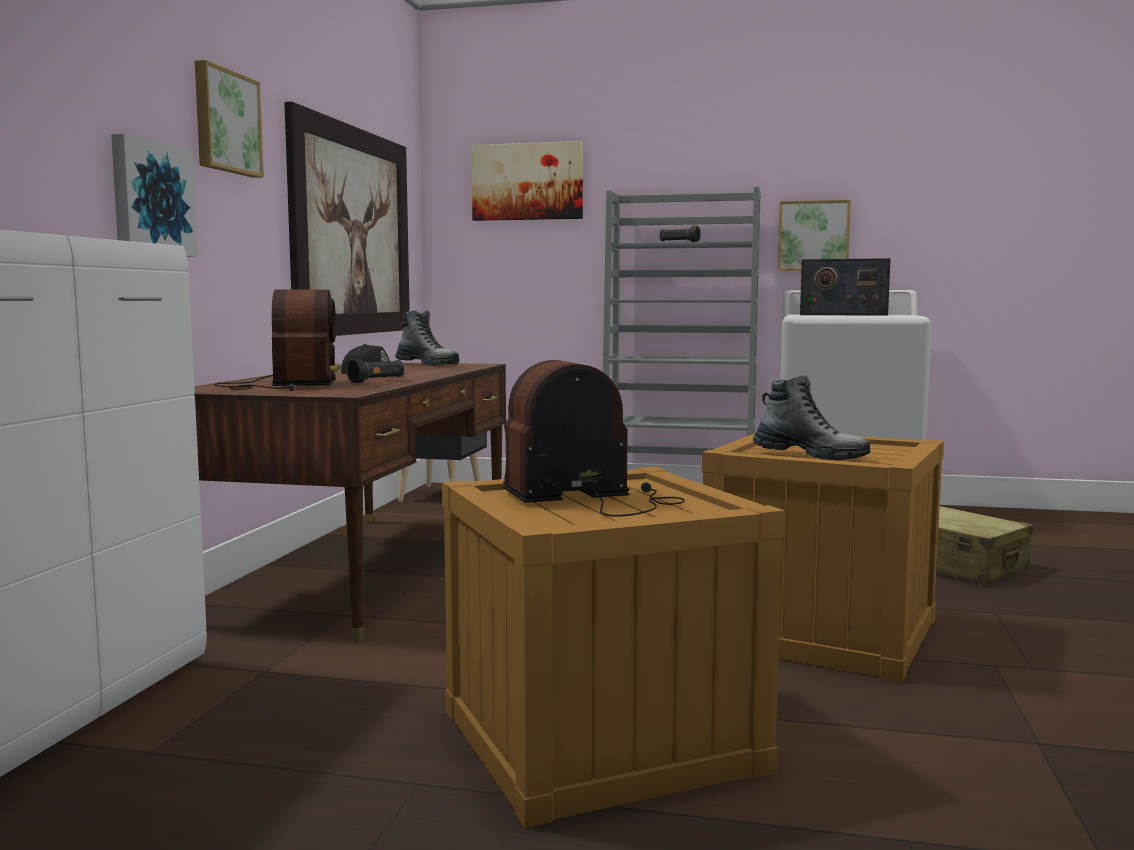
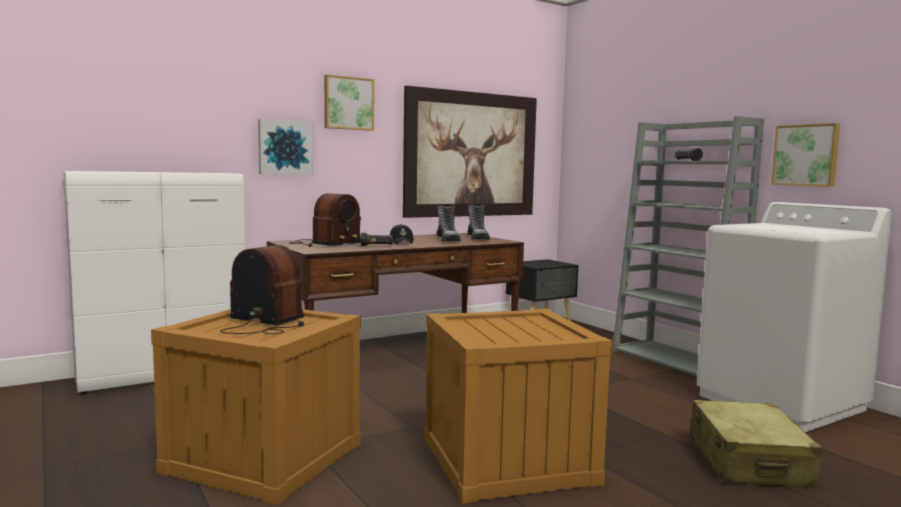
camera: 45 degrees right, 0 degrees up
(527, 182) = (615, 116): picture -> none
(810, 456) = (483, 330): boot -> boot (448, 240)
(843, 314) = (785, 227): radio -> none

